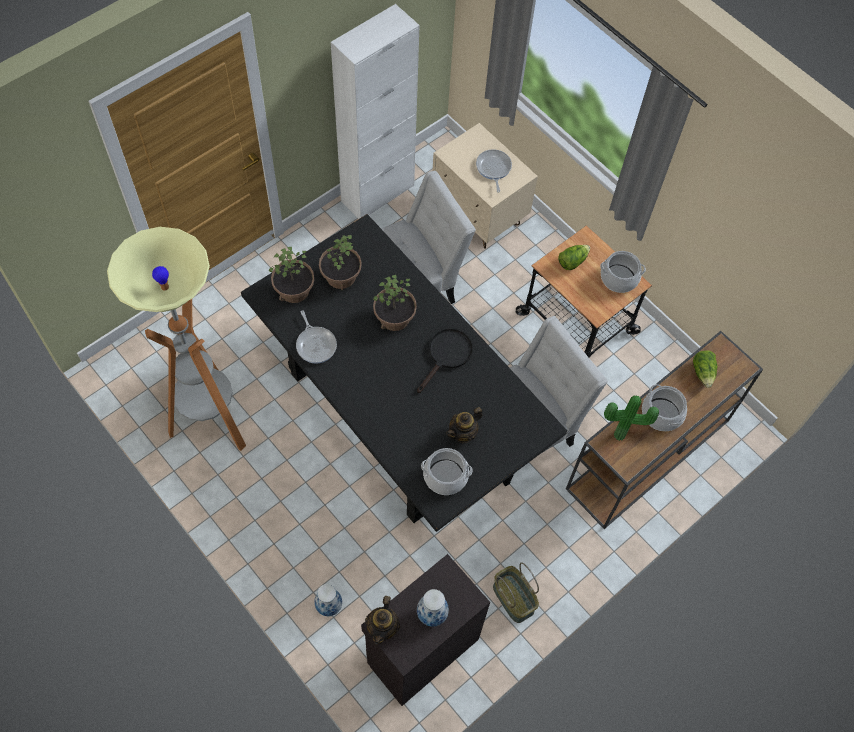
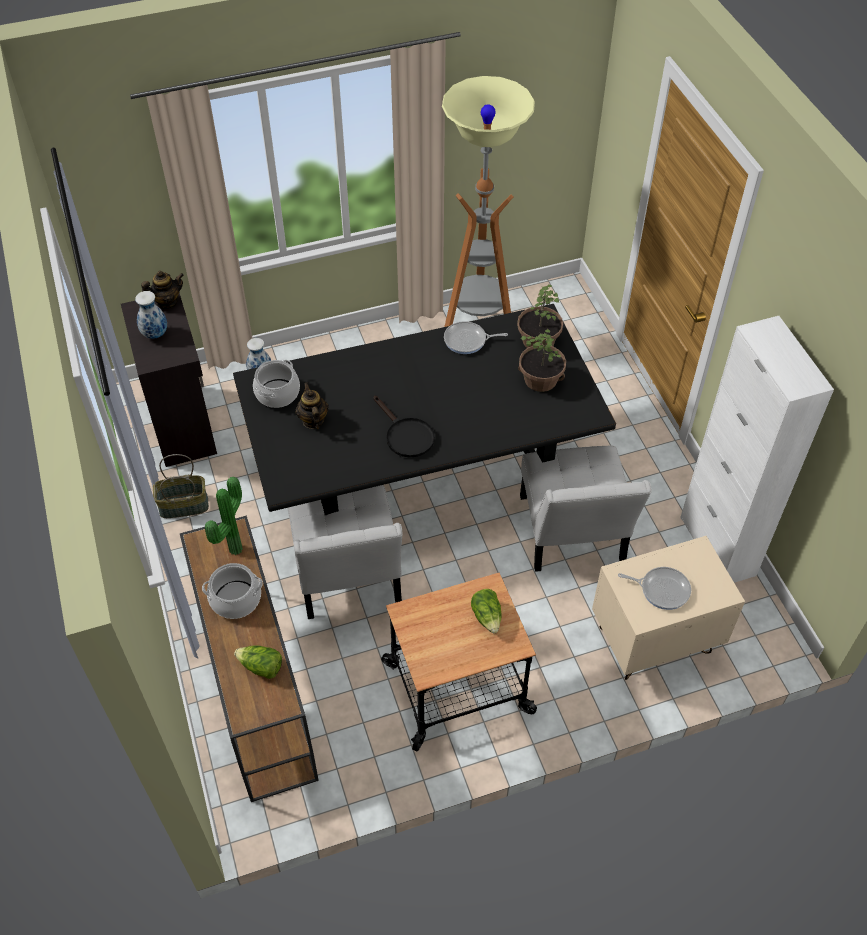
camera: 115 degrees right, 10 degrees down
(383, 627) = (167, 302): teapot -> teapot turned 120 degrees clockwise
(395, 318) = (470, 407): potted plant -> none
(619, 278) = (442, 657): cooking pot -> none

